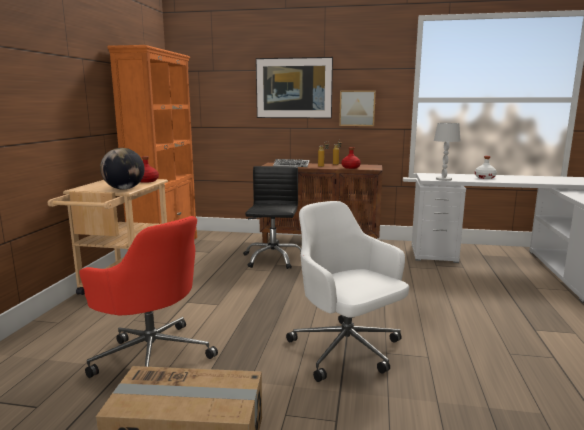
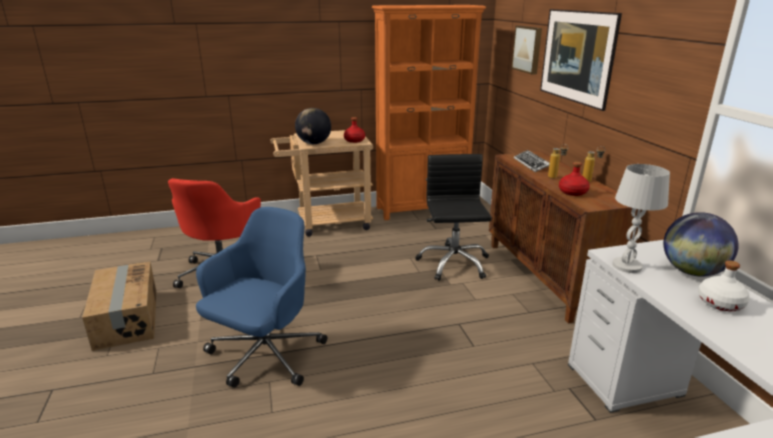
camera: 65 degrees right, 10 degrees up
(273, 259) = (453, 263): black office chair -> black office chair turned 75 degrees counterclockwise
(347, 350) = (264, 356): white office chair -> blue office chair
(357, 108) = (634, 102): picture -> picture (528, 49)
(454, 175) = (692, 272): none -> globe

